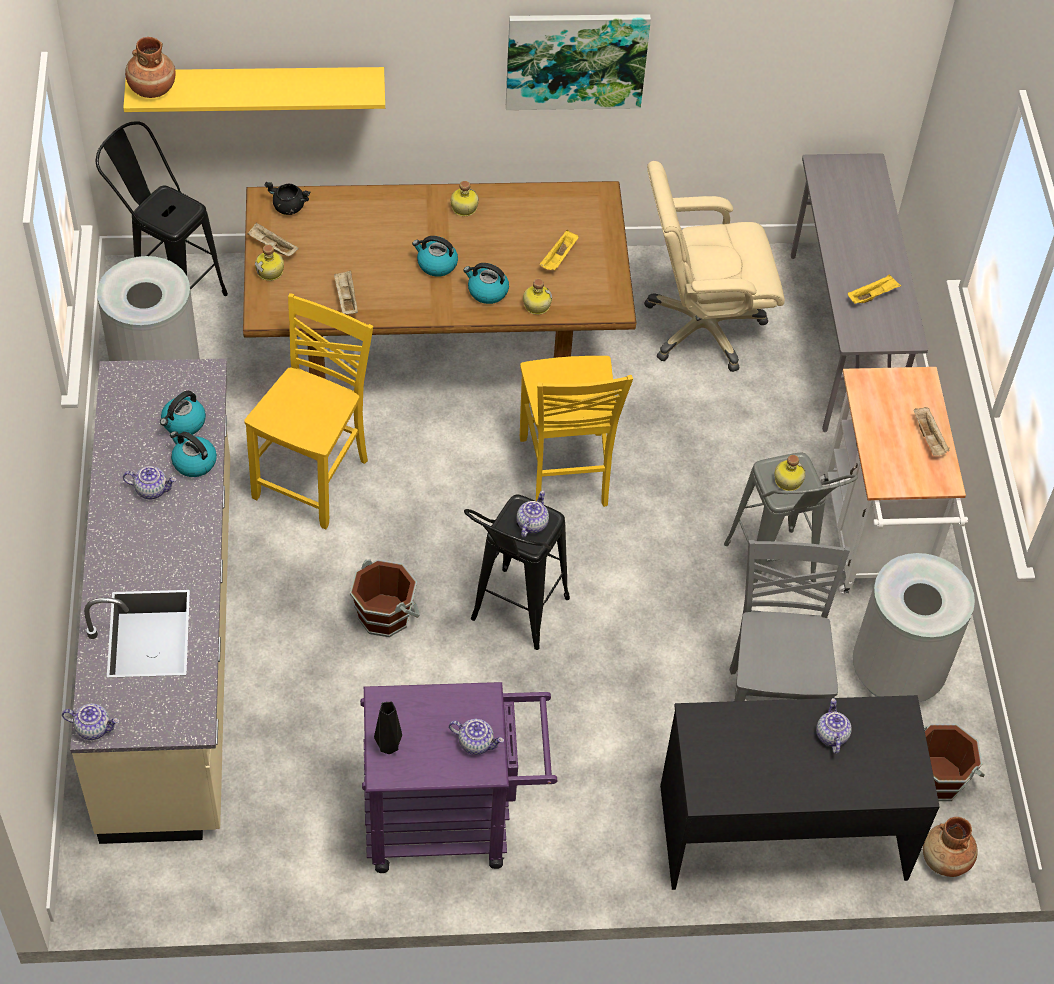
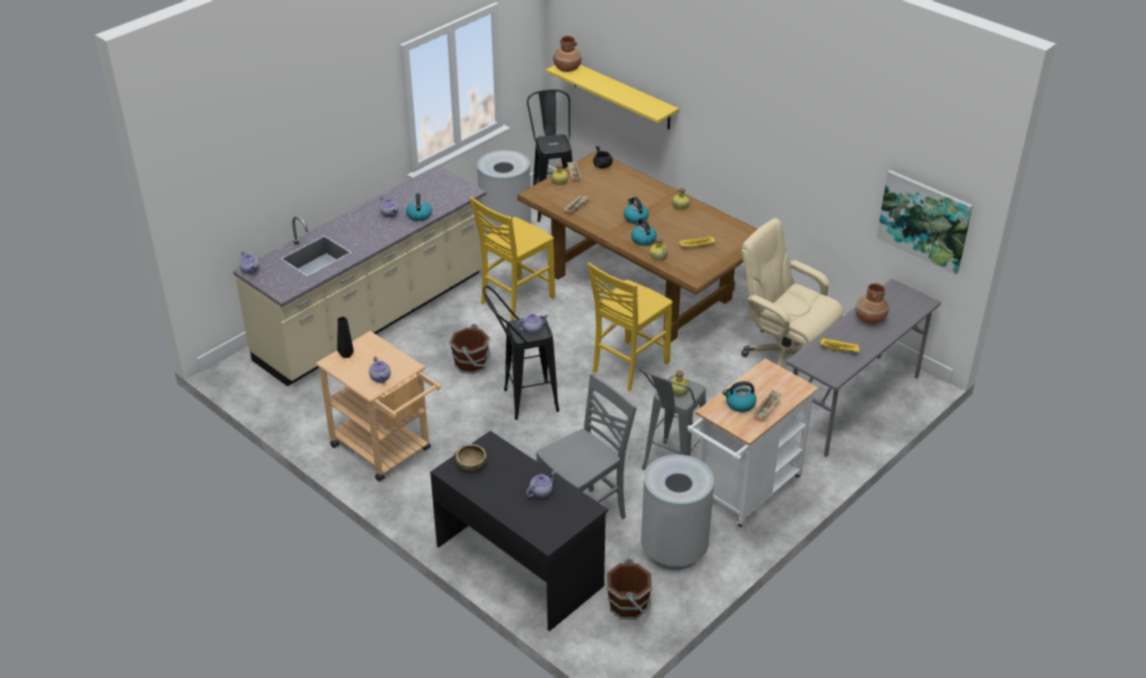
camera: 50 degrees right, 15 degrees down
(183, 423) = (435, 201): kettle -> kettle (740, 404)
(314, 479) = (515, 300): yellow chair -> yellow chair turned 150 degrees clockwise
(452, 820) = (386, 451): purple cart -> beige cart
(576, 60) = (773, 146): picture -> picture (924, 220)
(717, 766) = (471, 464): none -> brown bowl
(945, 860) = (580, 639): brown vase -> brown vase (869, 319)

